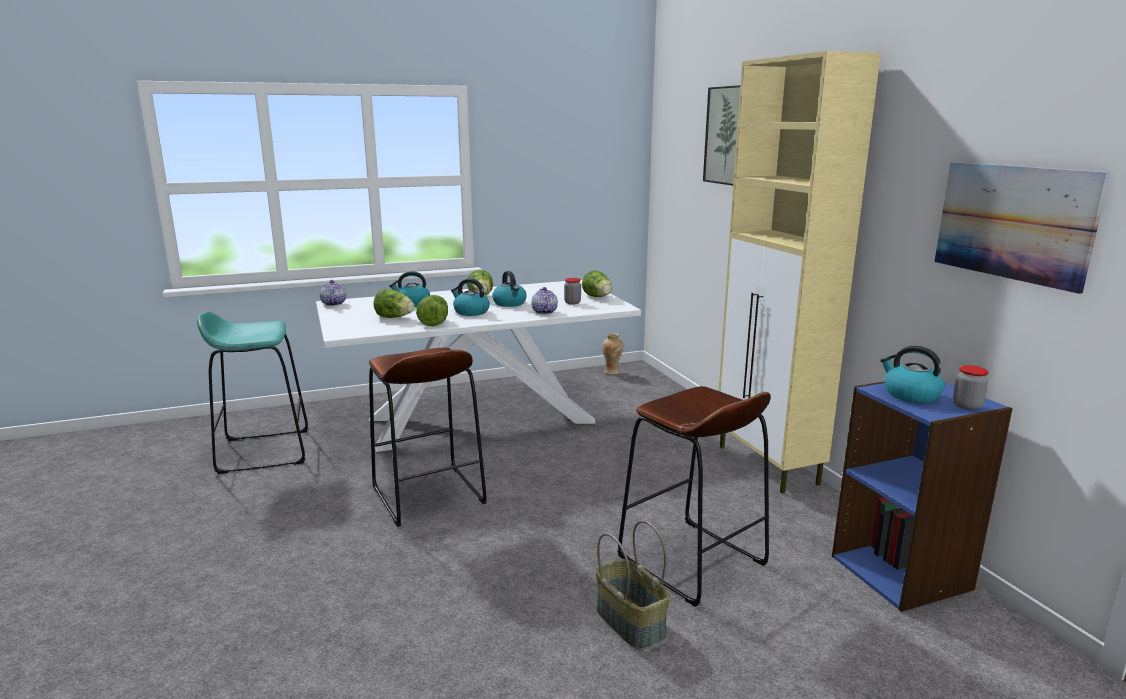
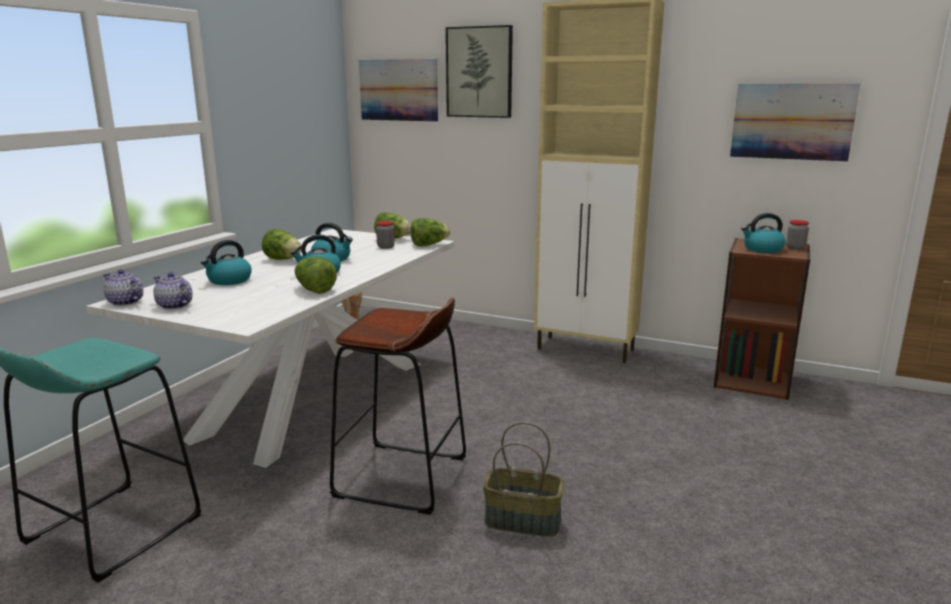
camera: 45 degrees left, 0 degrees up
(394, 317) = (255, 296): lettuce -> lettuce (429, 245)
(544, 312) = (387, 259): teapot -> teapot (174, 306)
(631, 622) = (707, 479): basket -> basket (523, 521)
(678, 151) = (398, 90): none -> picture
(691, 561) = (662, 425): brown stool -> none
(902, 572) = (752, 380): blue bookcase -> brown bookcase

